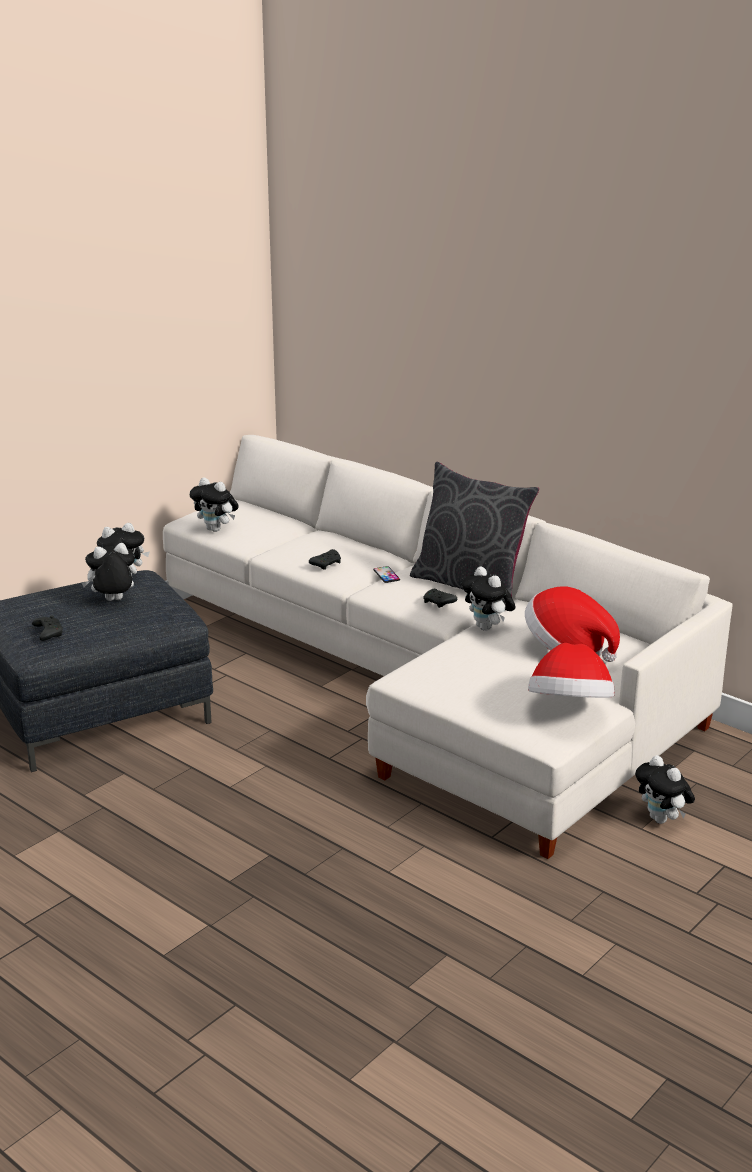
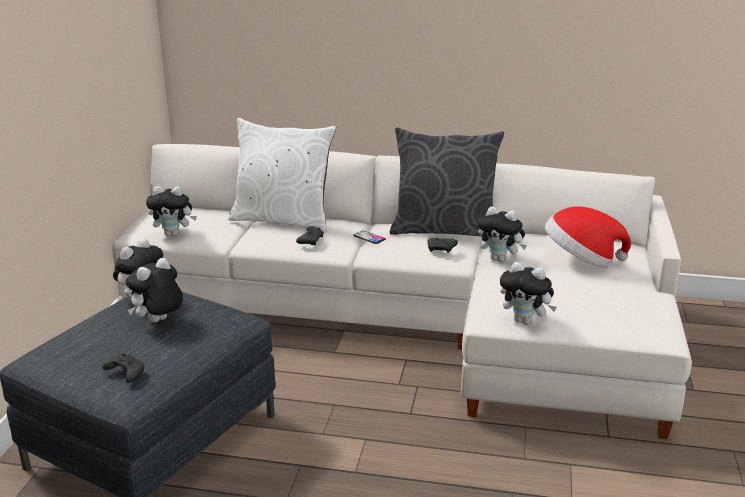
camera: 30 degrees left, 0 degrees up
(327, 538) = (283, 220): none -> white pillow
(570, 708) = (648, 304): hat -> none
(662, 819) = (697, 377): plush toy -> plush toy (525, 321)

